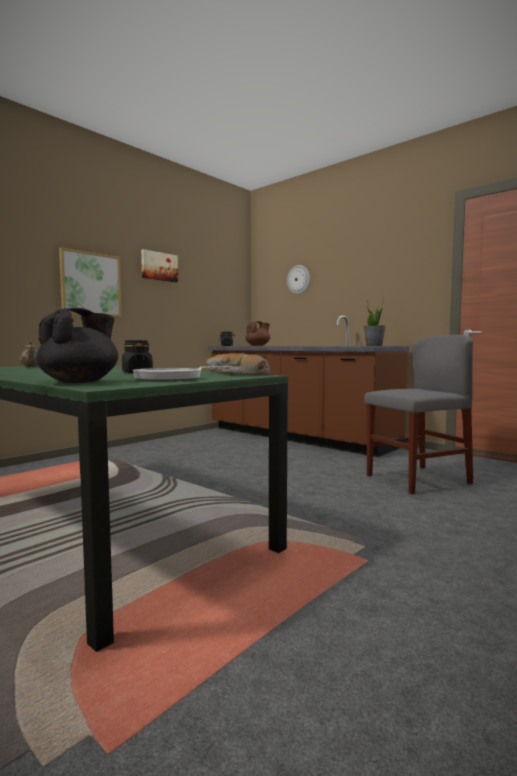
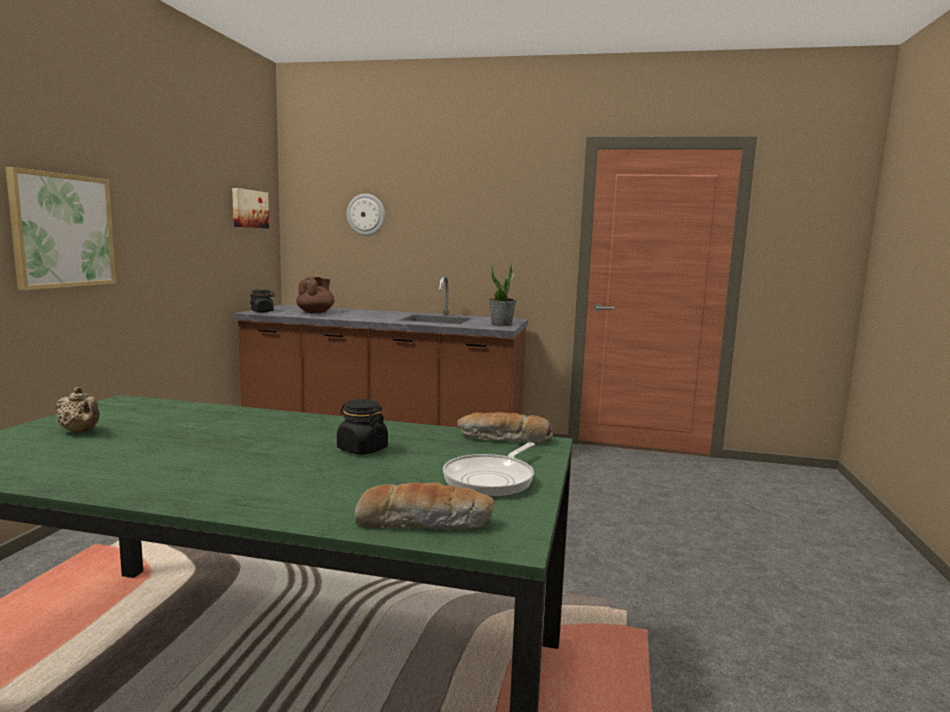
camera: 30 degrees left, 5 degrees up
(80, 382) = (424, 522): black teapot -> bread
(159, 266) = (163, 191): picture -> picture (249, 209)
(417, 479) = (581, 494): grey chair -> none

